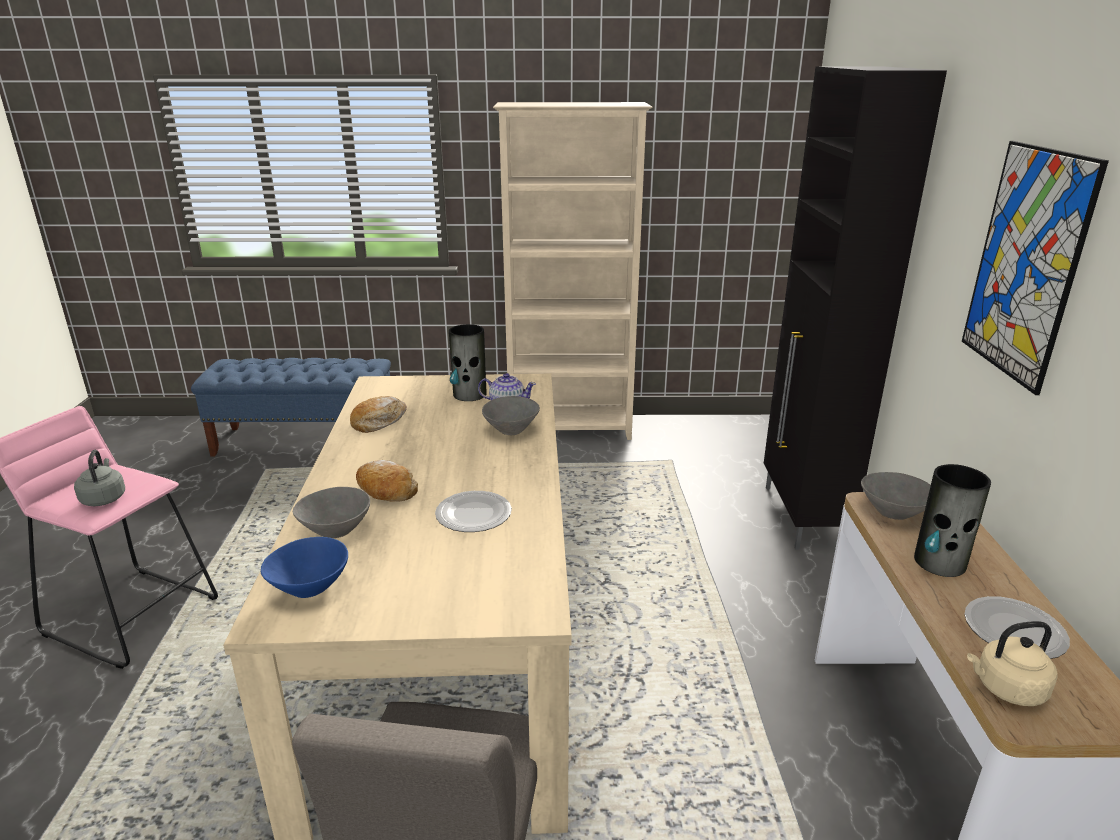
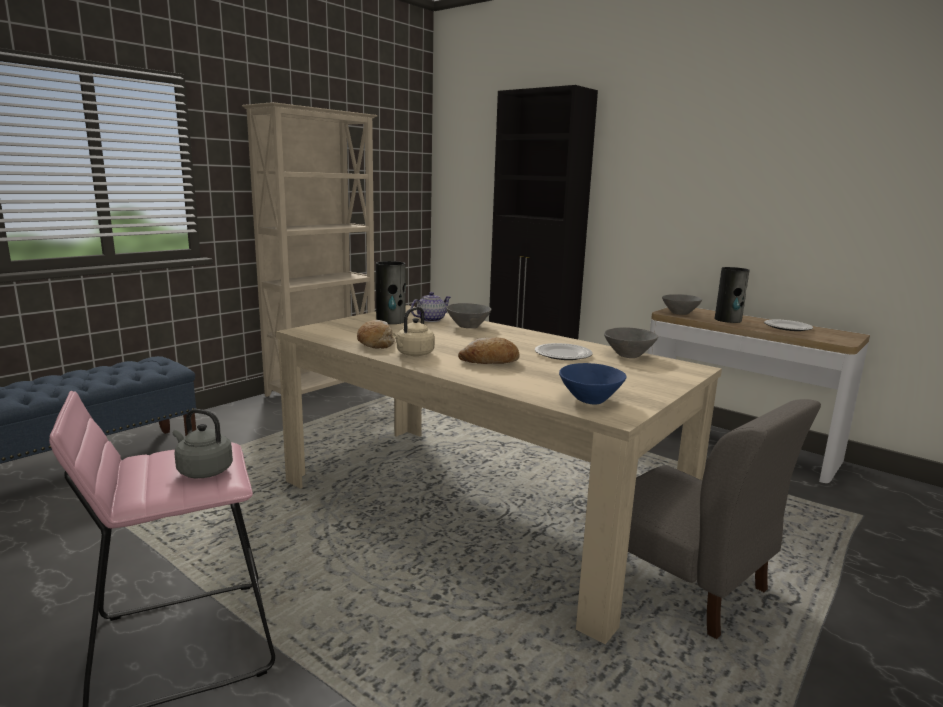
camera: 50 degrees left, 10 degrees down
(335, 530) = (522, 381): grey bowl -> grey bowl (628, 355)
(1006, 689) = (823, 338): beige kettle -> beige kettle (413, 354)
(1026, 264) = (699, 173): picture -> none

